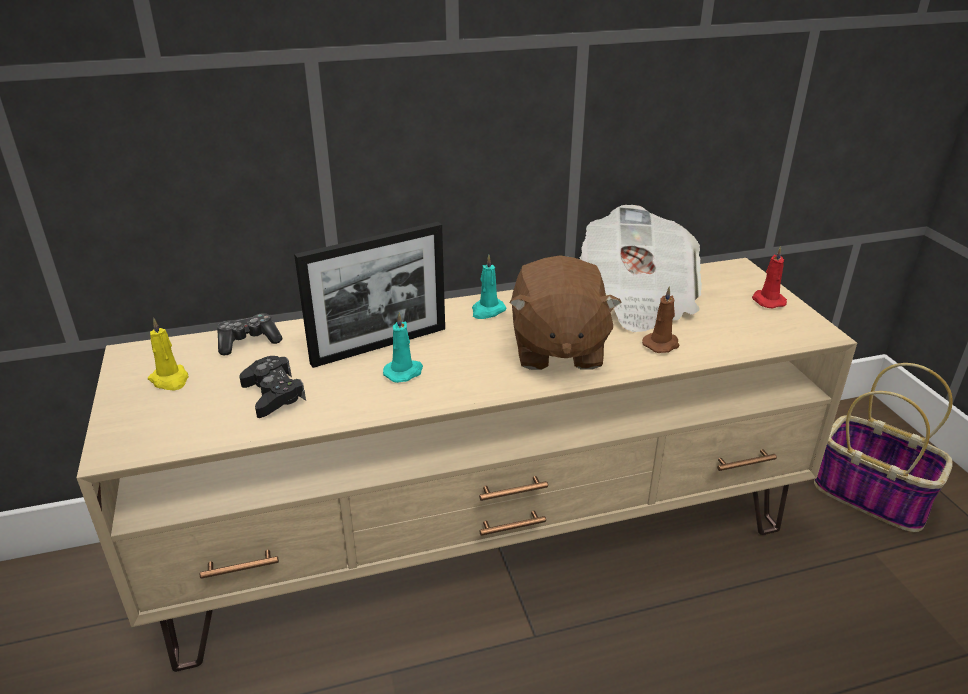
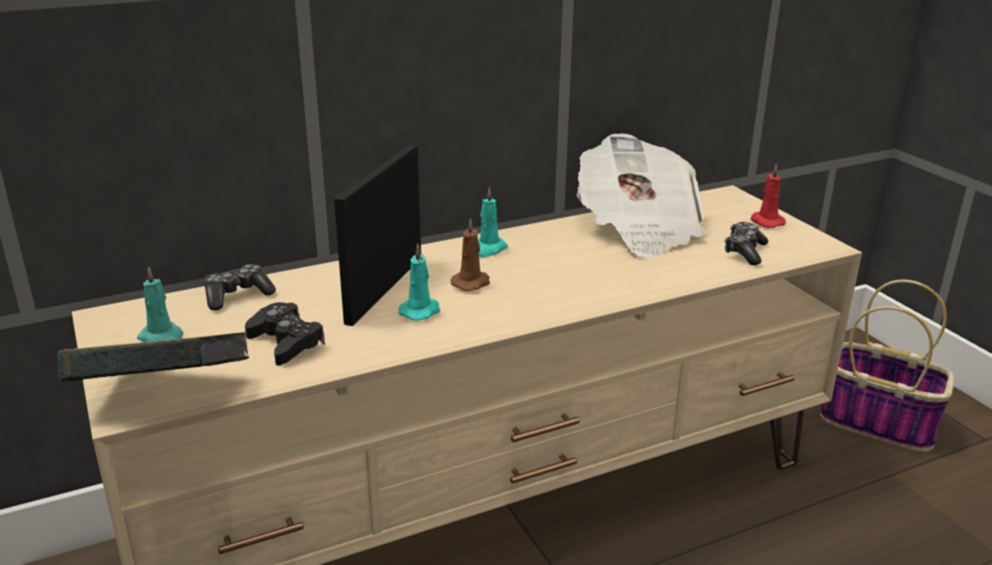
camera: 10 degrees left, 5 degrees down
(150, 441) = (164, 397): none -> book
(170, 380) = (162, 338): yellow candle -> turquoise candle
(379, 346) = (385, 289): picture frame -> picture frame turned 150 degrees clockwise
(557, 349) = (572, 278): brown plush toy -> none
(662, 344) = (676, 267): brown candle -> brown candle (472, 283)
(735, 333) = (744, 251): none -> game controller

